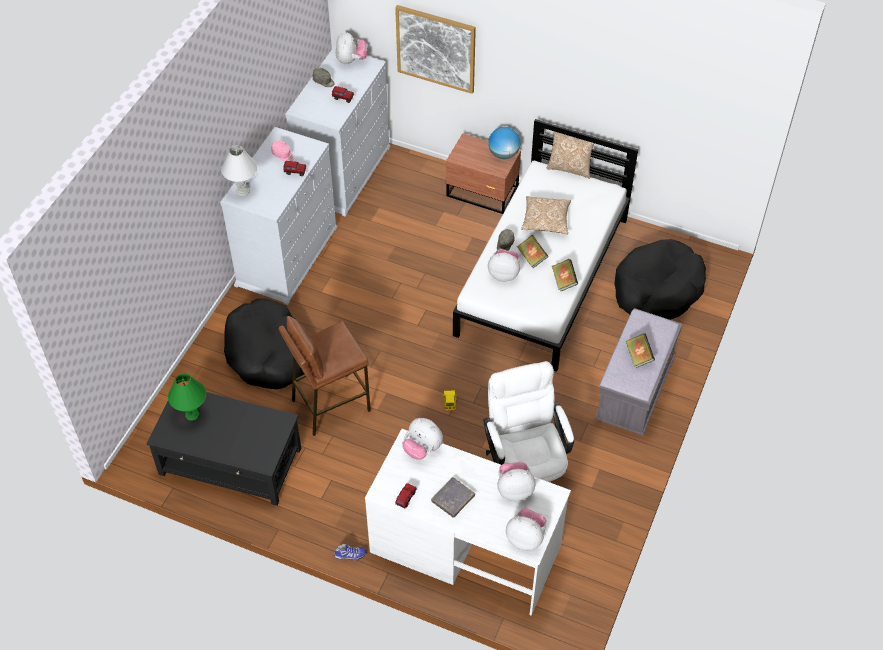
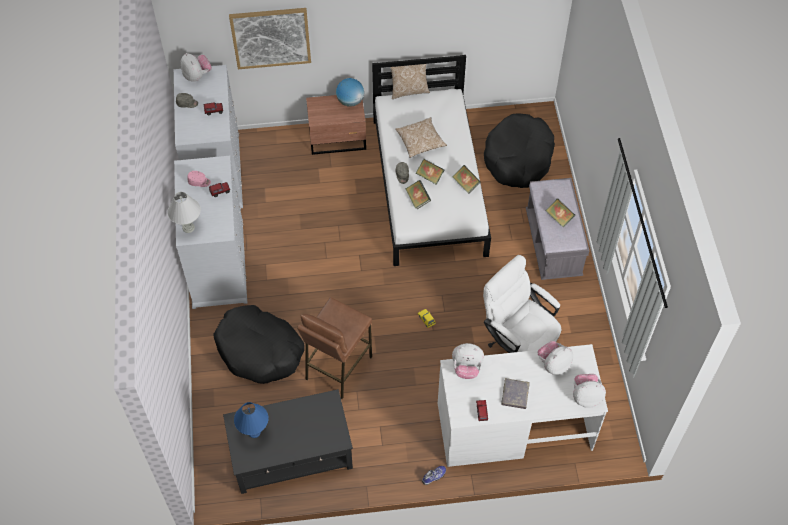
camera: 30 degrees left, 5 degrees up
(192, 414) = (254, 432): green table lamp -> blue table lamp
(504, 274) = (418, 199): plush toy -> book

